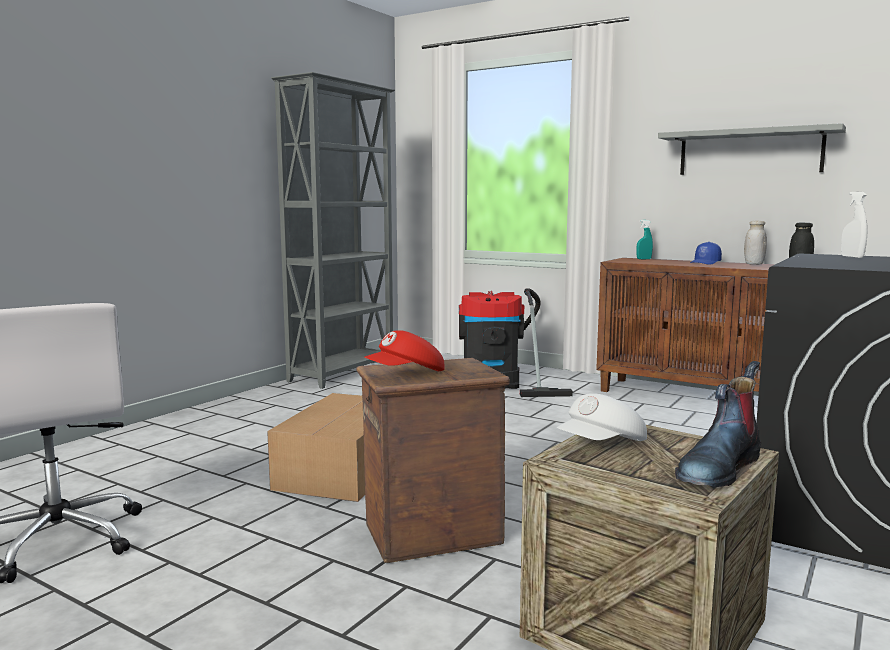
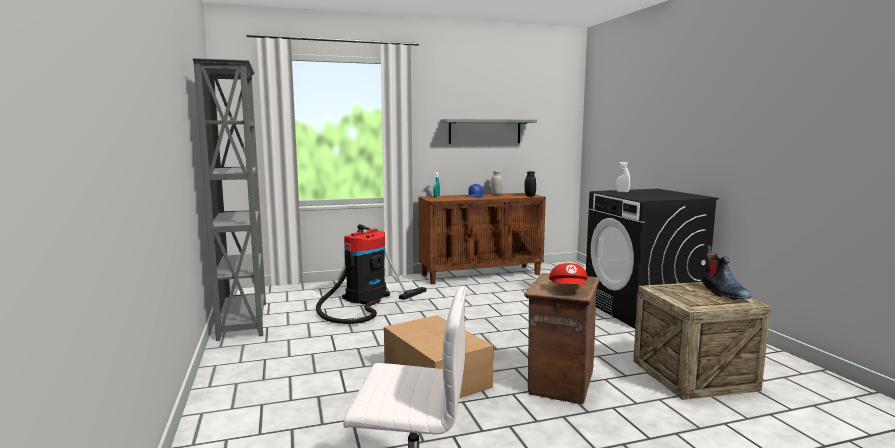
camera: 50 degrees left, 0 degrees up
(602, 446) = (680, 297): white cap -> none

